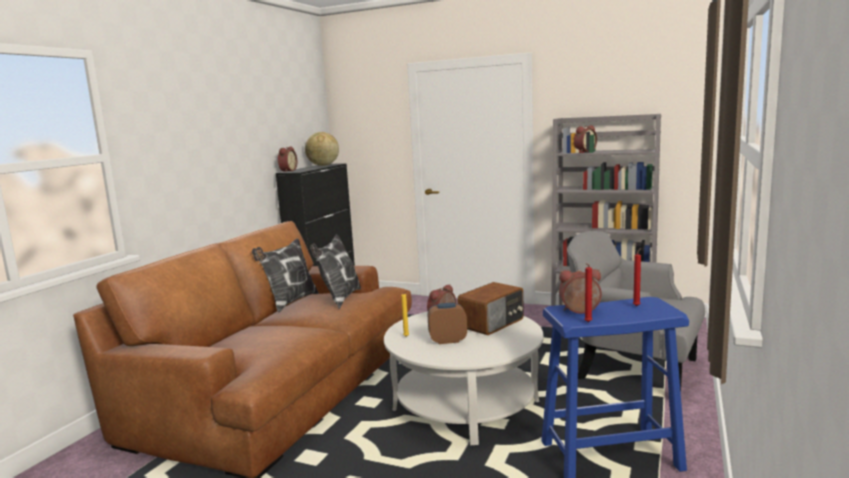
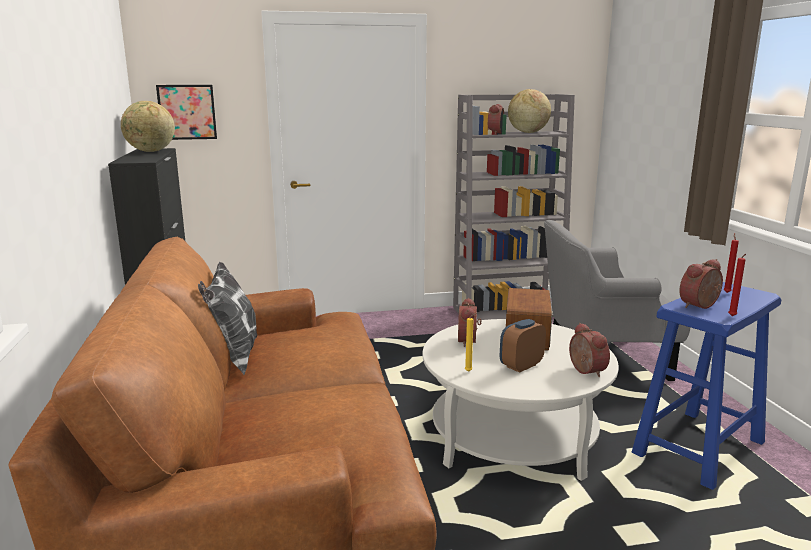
camera: 35 degrees left, 5 degrees up
(287, 171) = (122, 160): alarm clock -> alarm clock (585, 371)
(339, 299) = (311, 339): pillow -> none
(360, 138) = (187, 112): none -> picture
(620, 150) = (527, 132): none -> globe

